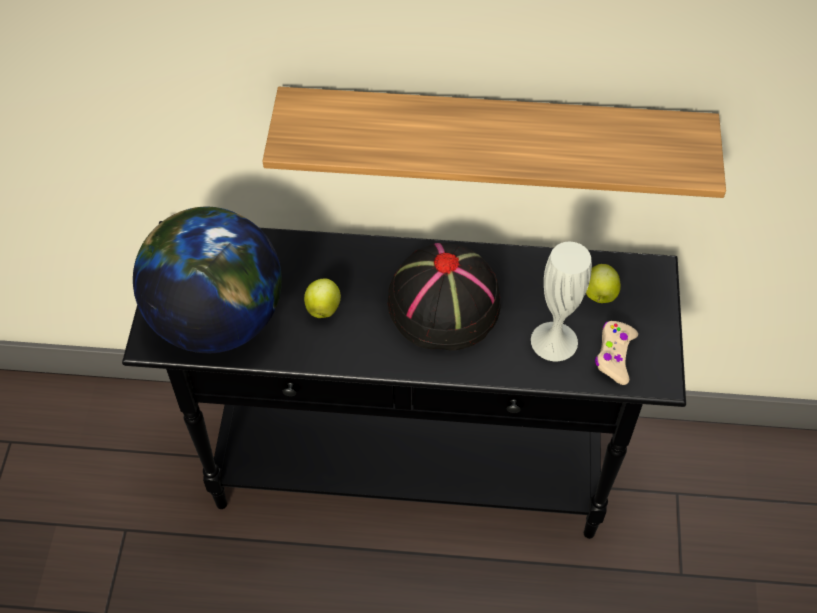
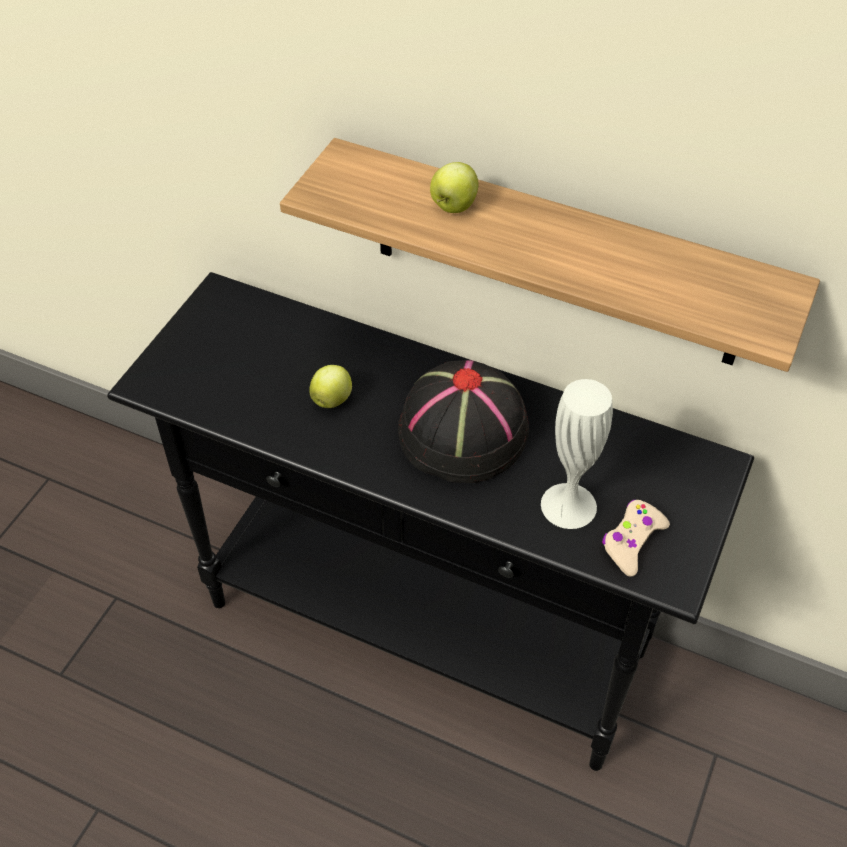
camera: 20 degrees right, 5 degrees down
(218, 319) = (220, 380): globe -> none
(599, 295) = (643, 472): apple -> apple (453, 206)

